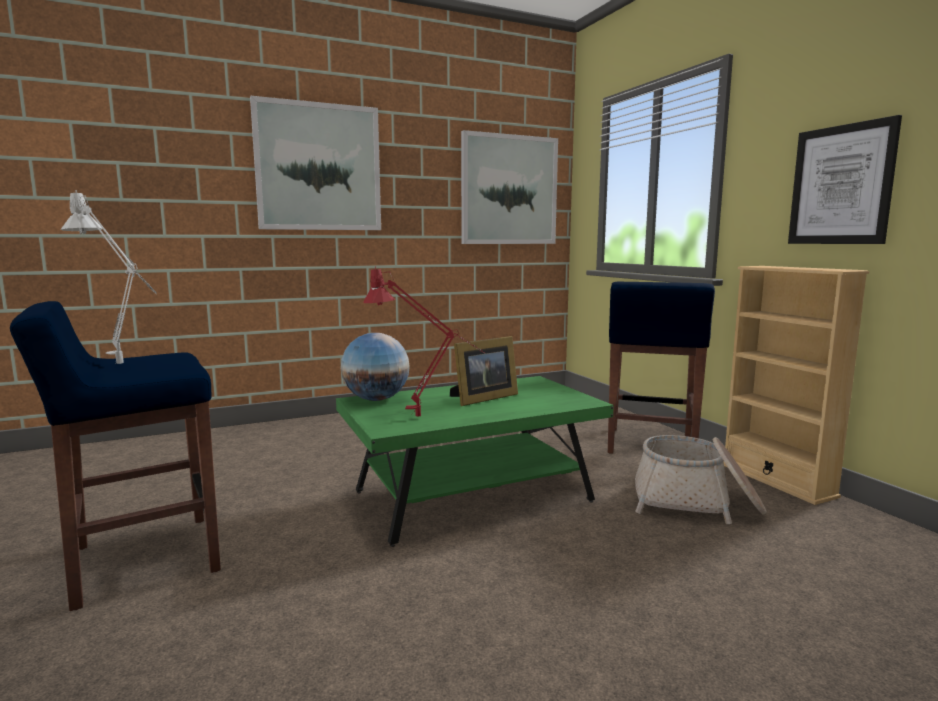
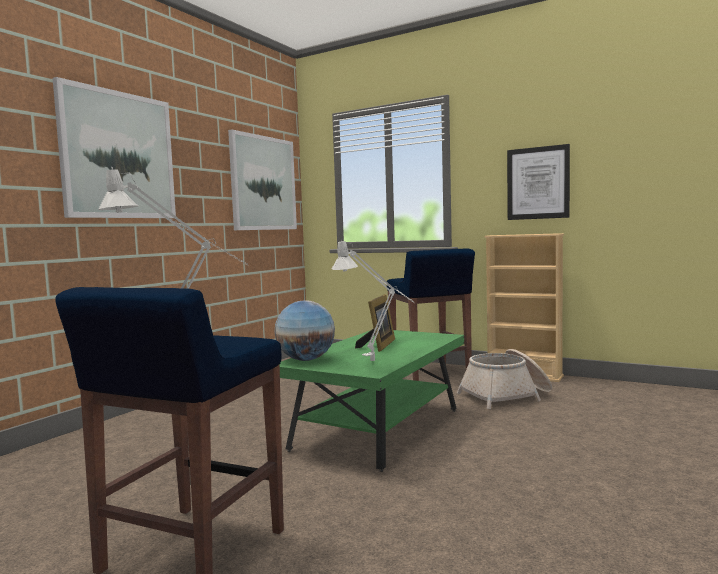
camera: 35 degrees left, 5 degrees down
(426, 418) = (378, 361): red table lamp -> grey table lamp

